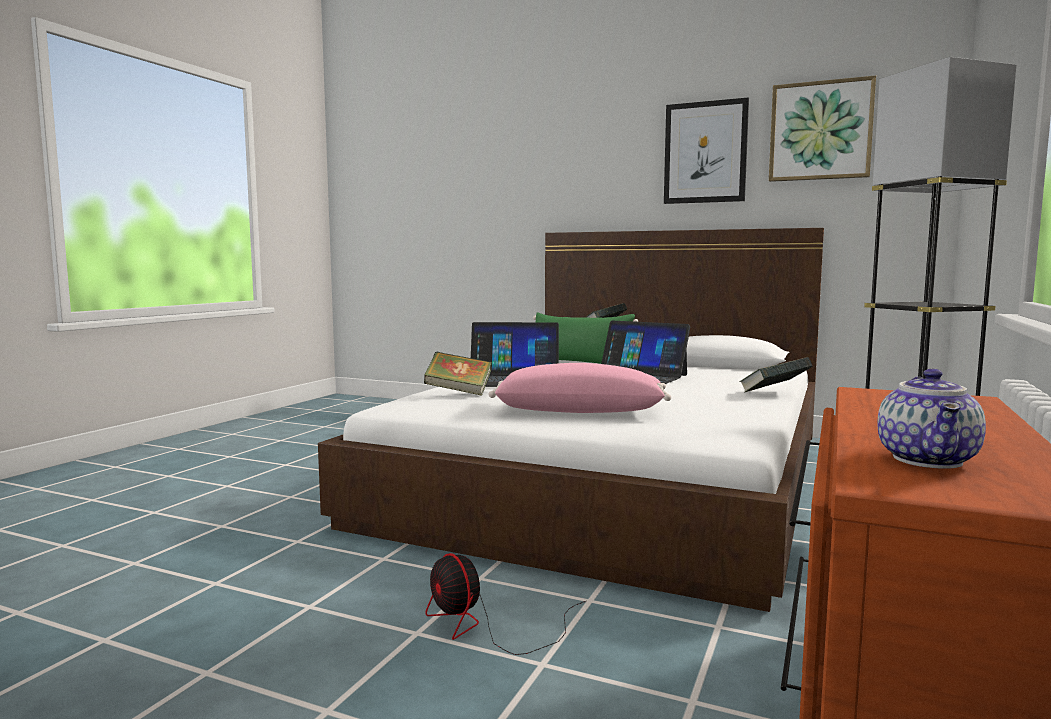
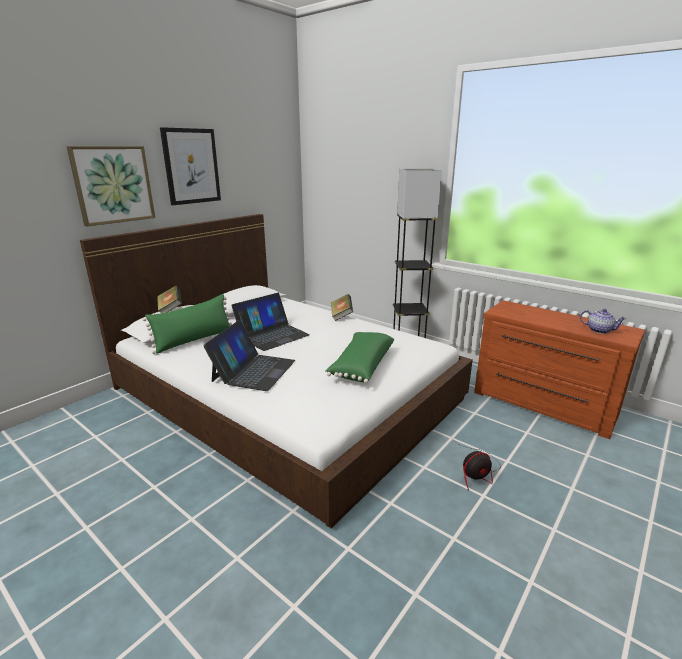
camera: 75 degrees left, 15 degrees up
(458, 392) = (293, 395): book -> none
(580, 411) = (361, 366): pink pillow -> green pillow
(820, 131) = (249, 155): picture -> picture (113, 185)

